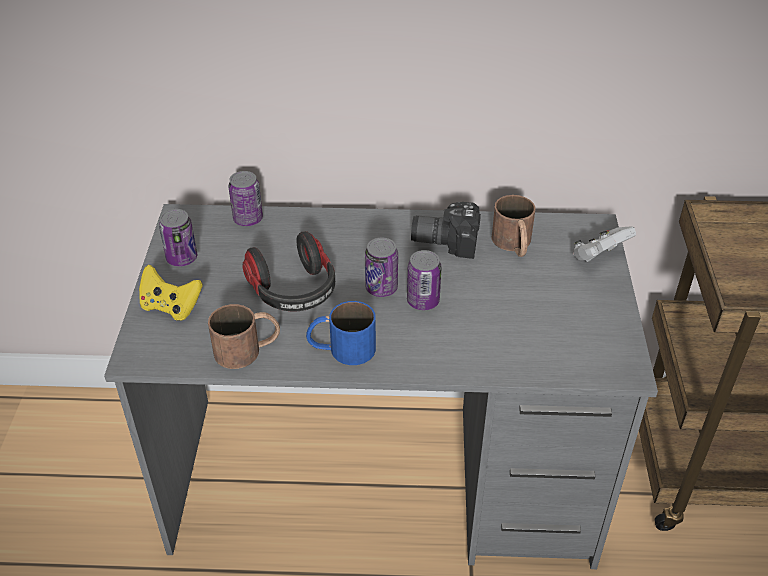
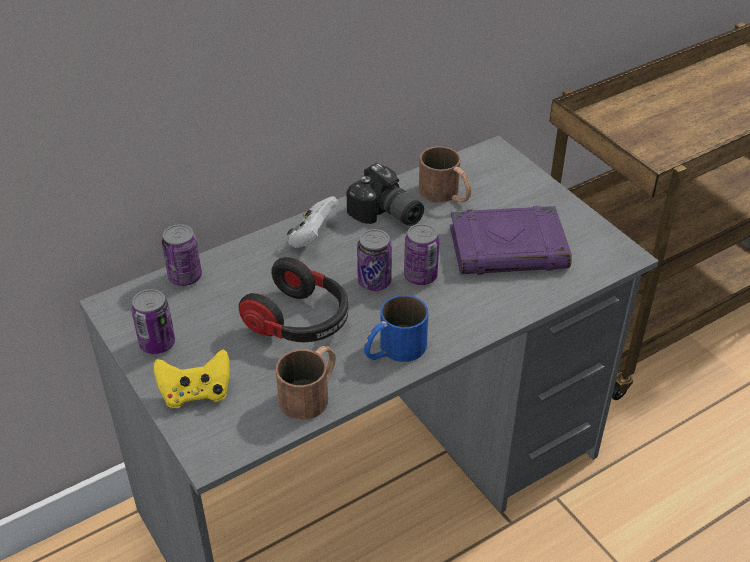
camera: 35 degrees left, 0 degrees up
(445, 239) = (386, 215): camera -> camera turned 105 degrees counterclockwise
(524, 313) = (509, 248): none -> purple book
(599, 257) = (520, 175): white game controller -> white game controller (312, 237)

